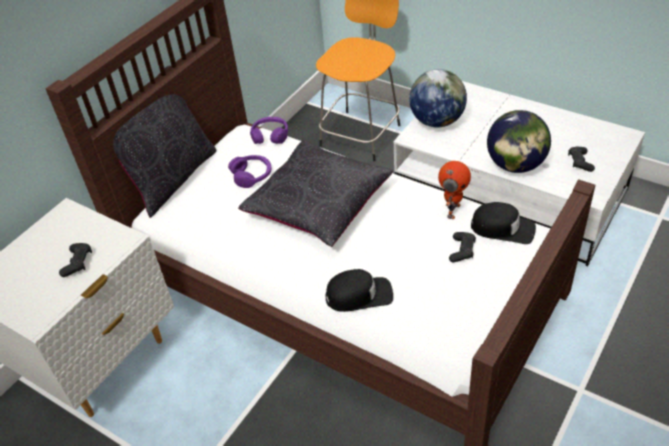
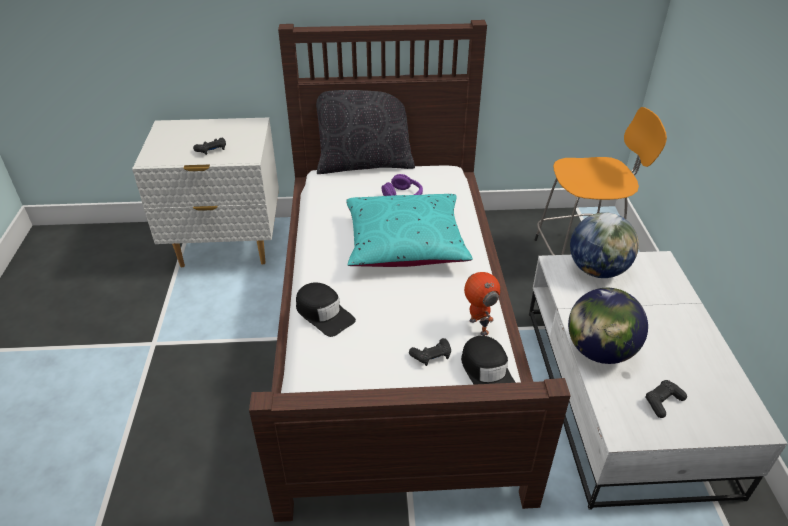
camera: 50 degrees right, 5 degrees down
(270, 136) = (457, 183): purple headphones -> none
(318, 204) = (405, 244): black pillow -> turquoise pillow
(452, 210) = (477, 327): toy robot -> toy robot turned 105 degrees counterclockwise

